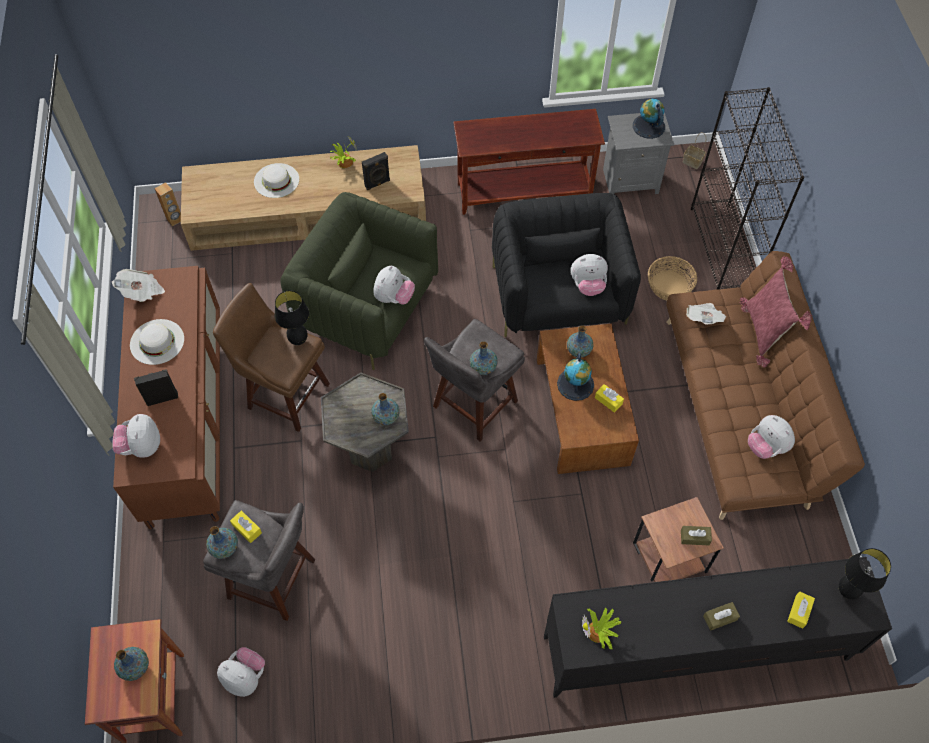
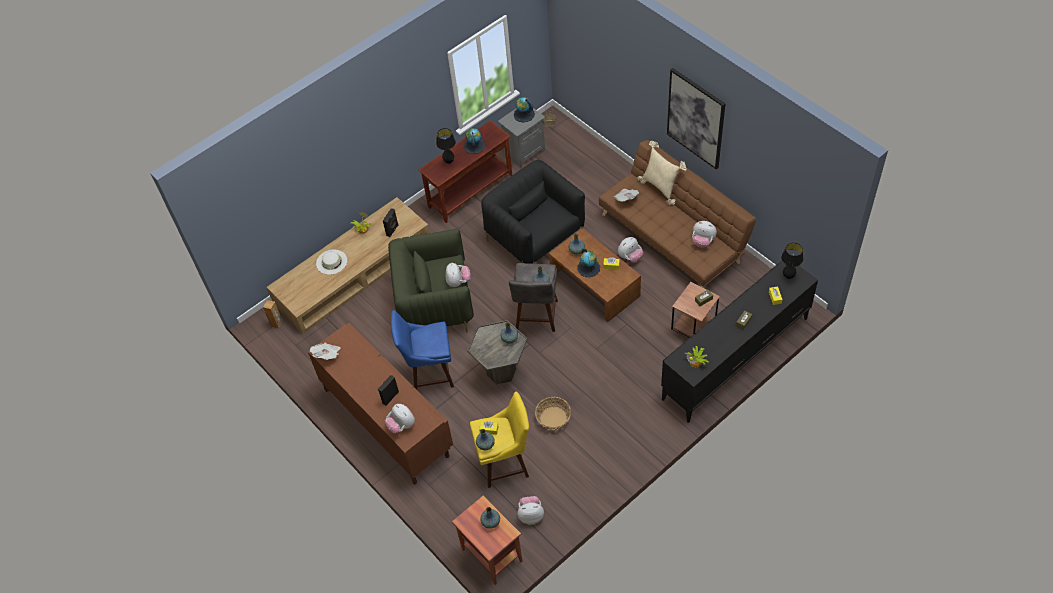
camera: 30 degrees left, 5 degrees down
(157, 341) = (360, 373): white hat -> none
(275, 580) = (506, 463): grey stool -> yellow stool
(285, 394) = (429, 373): brown stool -> blue stool
(298, 341) = (433, 329): black table lamp -> black table lamp (449, 161)
(548, 130) = (474, 145): none -> globe
(587, 285) = (555, 216): plush toy -> plush toy (630, 257)
(669, 286) = (589, 196): basket -> basket (553, 418)
(723, 248) = (602, 160): black bookcase -> none
(763, 335) = (661, 189): red pillow -> beige pillow
(863, 259) = (696, 118): none -> picture

